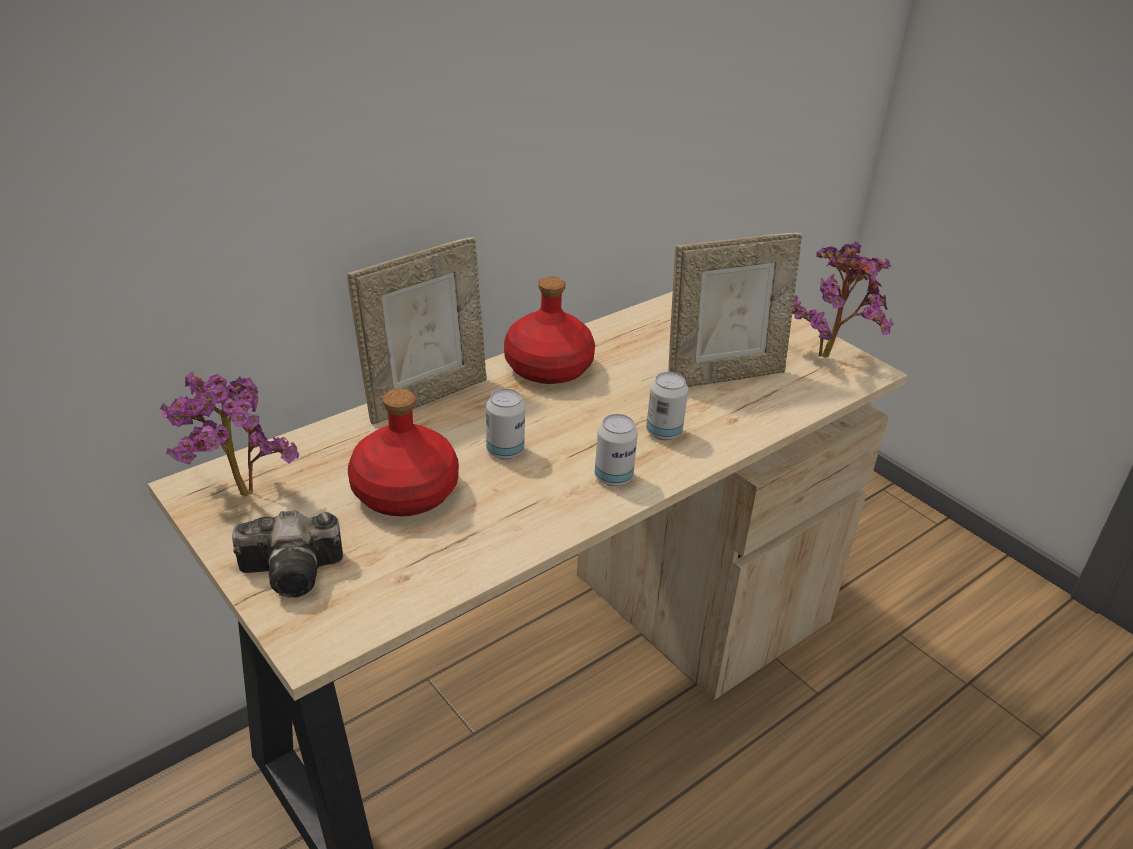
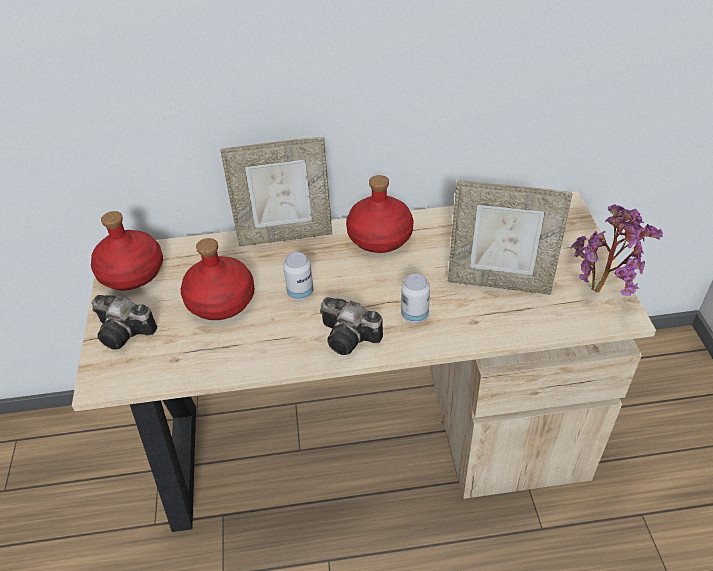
camera: 35 degrees right, 10 degrees up
(236, 498) = (132, 272): potted plant -> red bottle
(613, 477) = (351, 337): can -> camera

